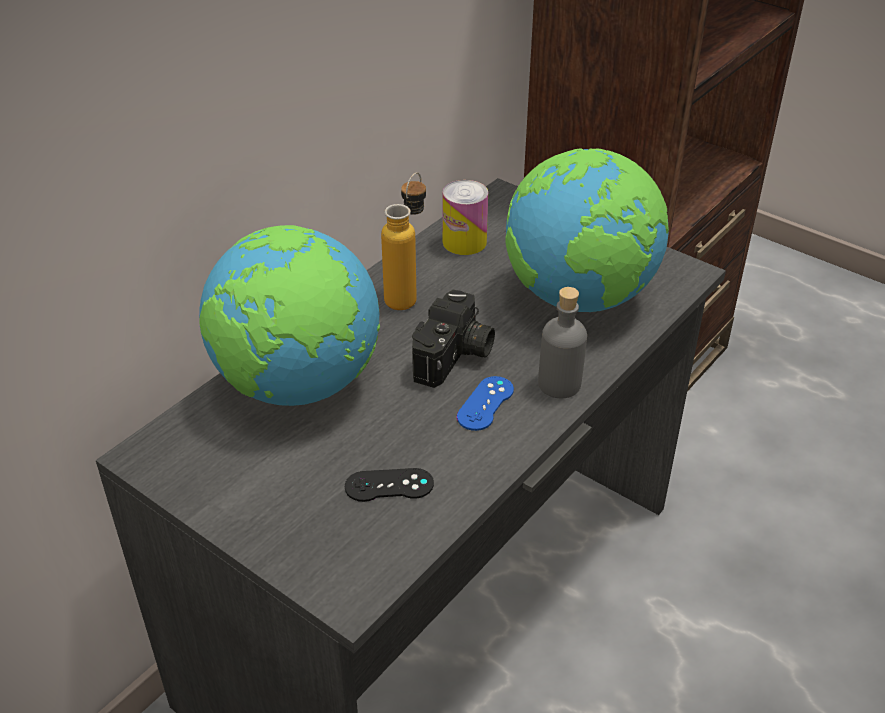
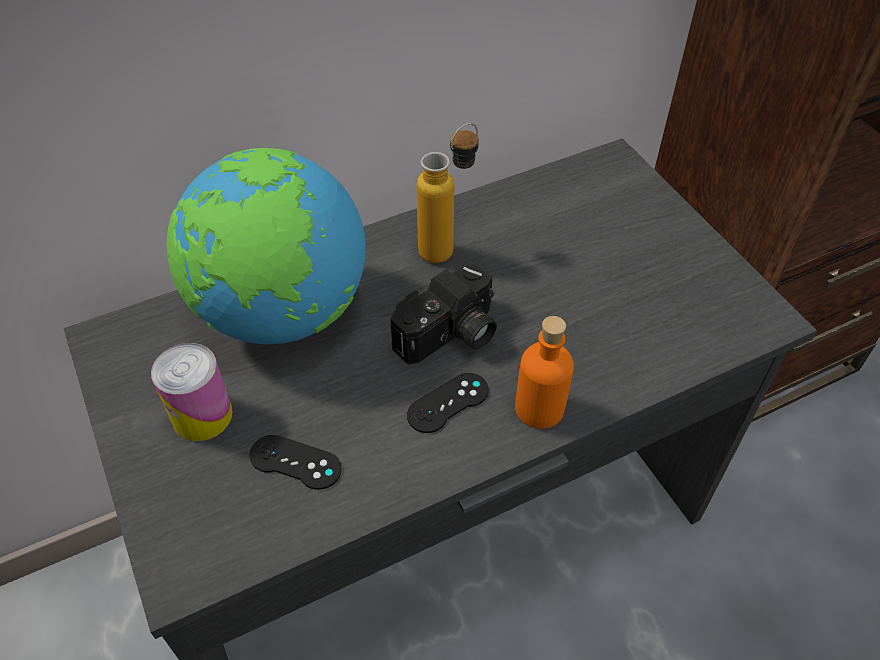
camera: 25 degrees right, 10 degrees up
(464, 242) = (542, 203): can -> can (202, 415)
(485, 403) = (448, 403): blue game controller -> black game controller
(559, 384) = (539, 408): grey bottle -> orange bottle
(580, 297) = (626, 309): globe -> none

